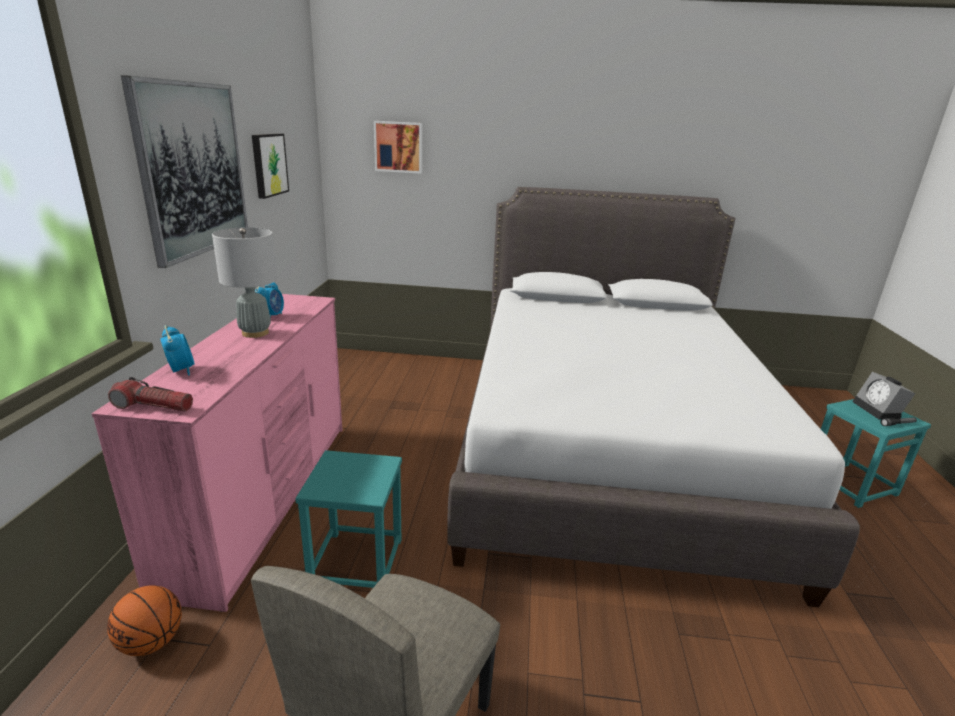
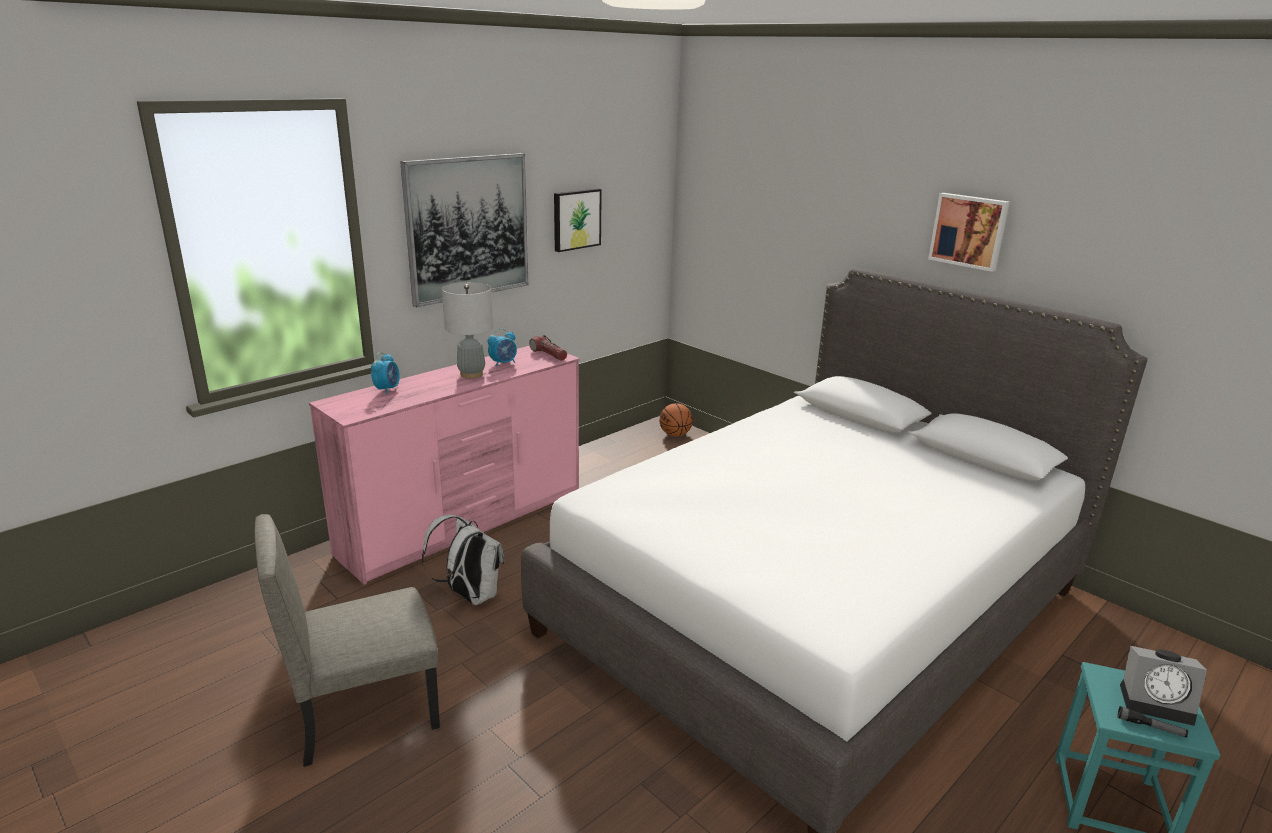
camera: 40 degrees right, 0 degrees up
(151, 642) = (313, 580): basketball -> basketball (675, 435)
(153, 406) = (340, 408): flashlight -> flashlight (549, 354)
(356, 562) = (469, 596): turquoise stool -> white backpack
(399, 147) = (742, 204): picture -> picture (969, 231)
(879, 410) = (1157, 702): alarm clock -> alarm clock turned 105 degrees counterclockwise

